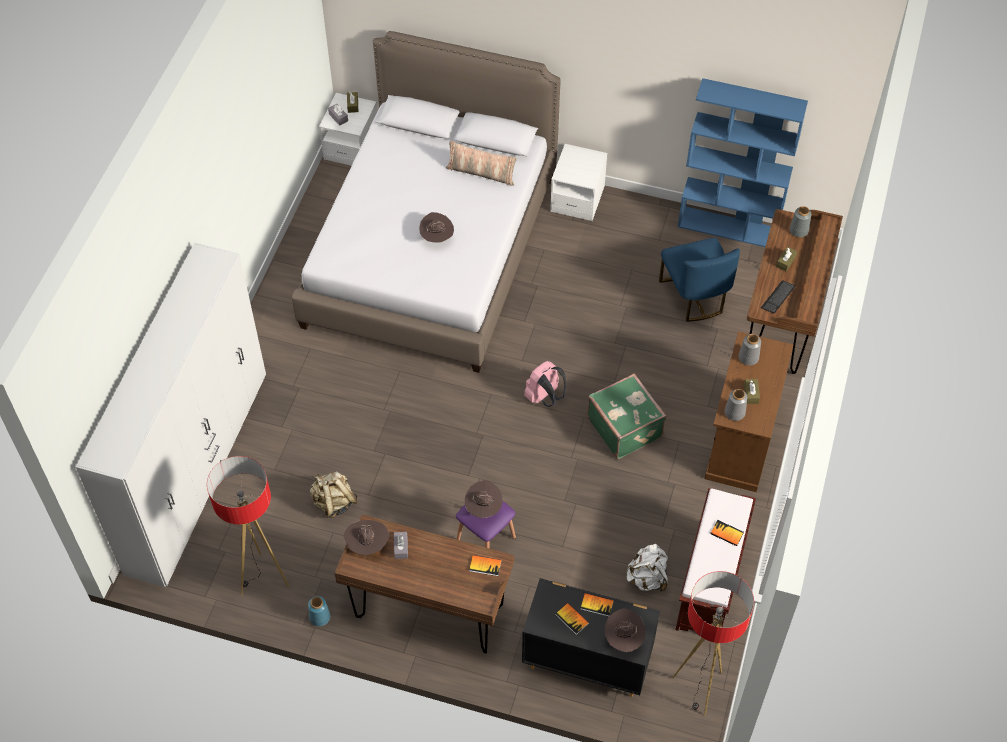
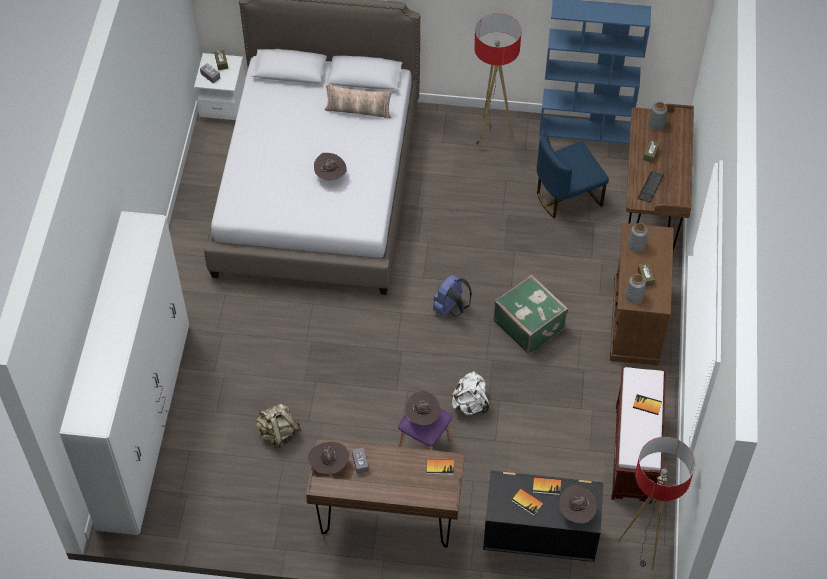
camera: 10 degrees left, 0 degrees up
(263, 578) = (227, 512): floor lamp -> floor lamp (491, 136)
(319, 617) = (287, 539): blue vase -> none
(544, 397) = (451, 308): pink backpack -> blue backpack
(577, 199) = (443, 122): white nightstand -> none
(647, 578) = (577, 457): white backpack -> white backpack (470, 404)
(694, 296) = (567, 197): blue chair -> blue chair turned 90 degrees clockwise

